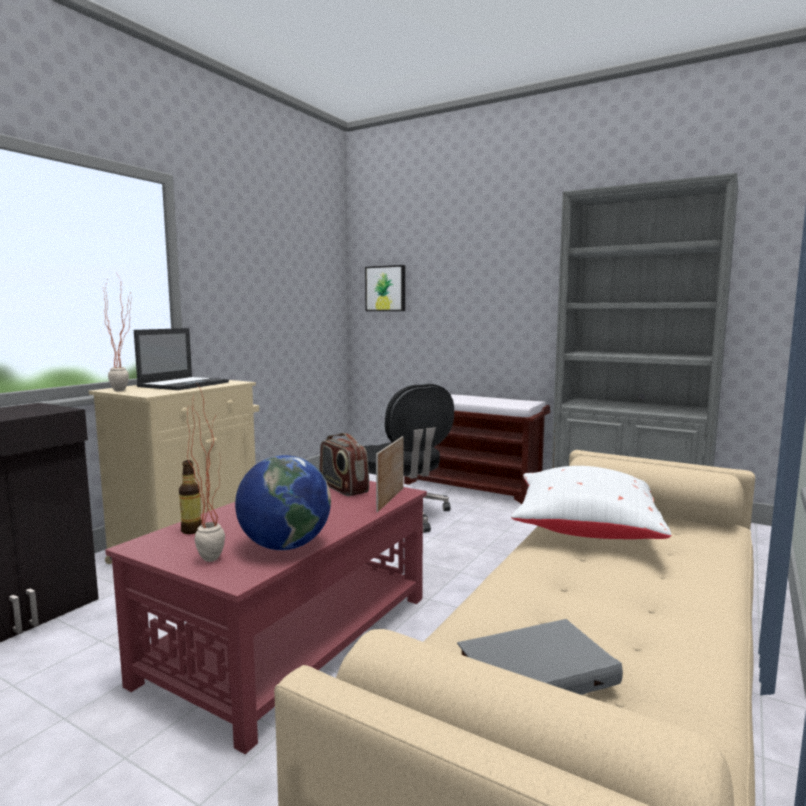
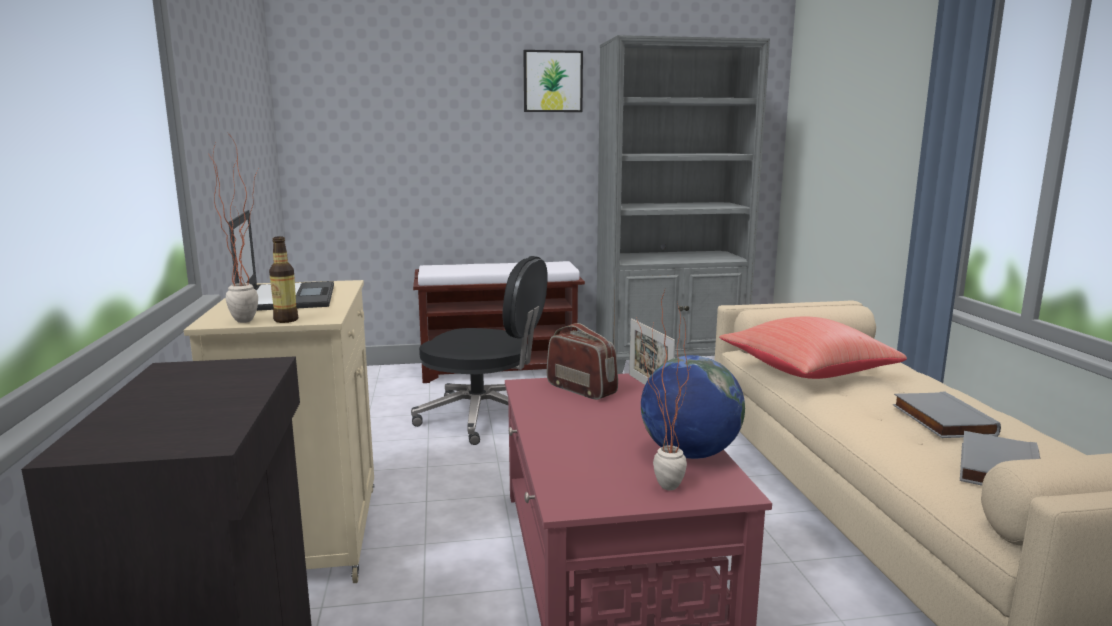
camera: 40 degrees left, 5 degrees up
(191, 530) = (571, 472): bottle -> bottle (286, 320)
(343, 488) = (581, 389): radio -> radio turned 150 degrees counterclockwise
(386, 288) = (343, 131): picture -> picture (552, 81)
(584, 529) = (805, 372): white pillow -> red pillow
(609, 609) = (940, 420): none -> grey book

